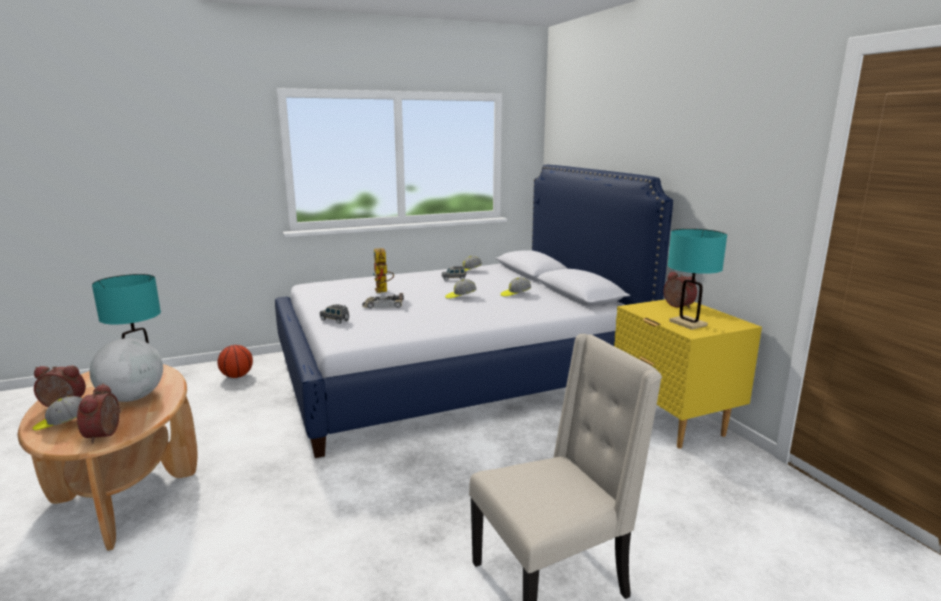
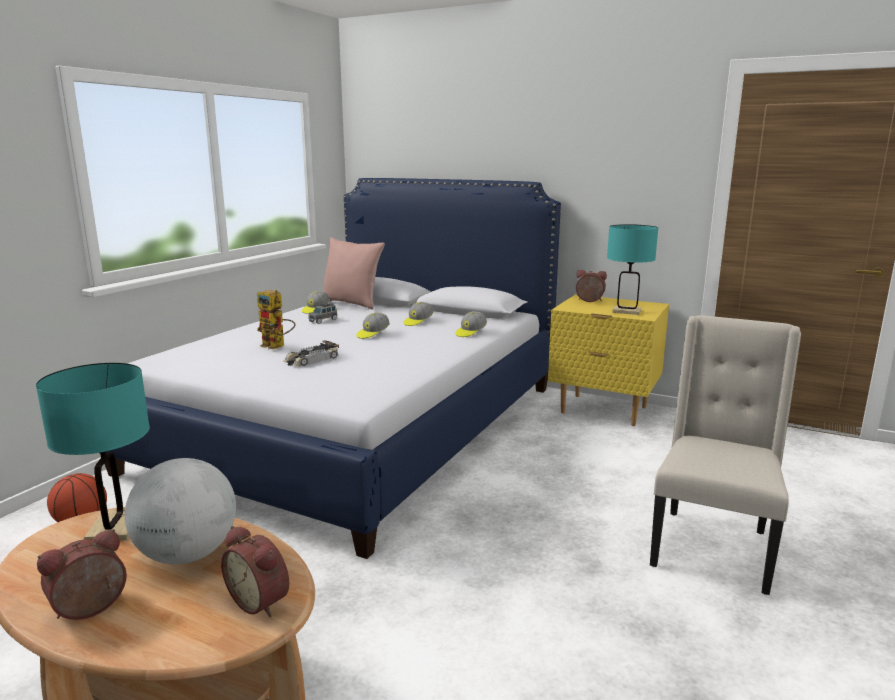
camera: 40 degrees left, 0 degrees up
(62, 424) = (156, 624): cap -> cap (470, 332)
(335, 320) = (296, 386): grey toy car -> none
(503, 270) = (352, 304): none -> pink pillow

